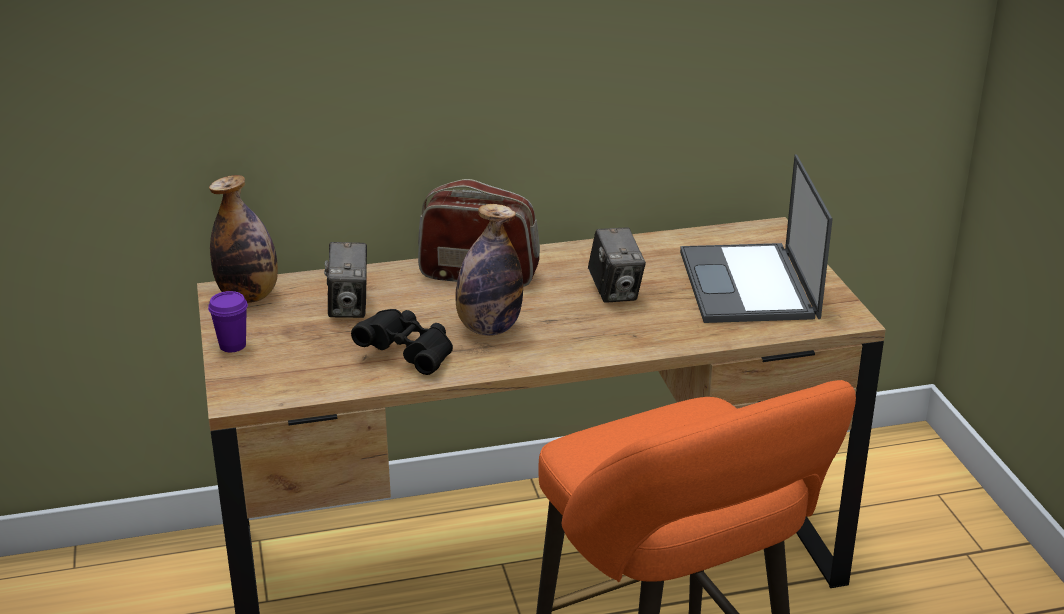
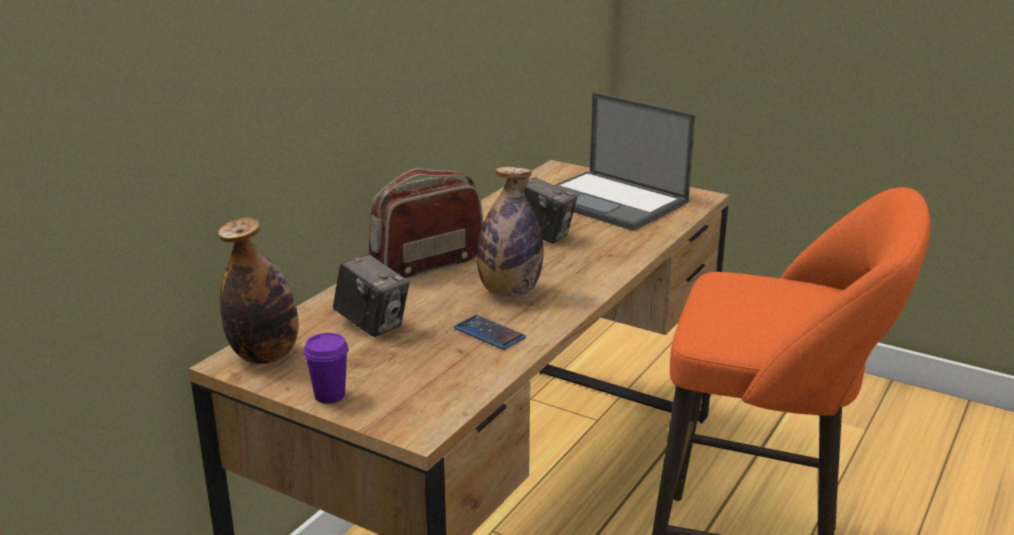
camera: 45 degrees left, 5 degrees down
(408, 354) = (489, 333): black binoculars -> phone

